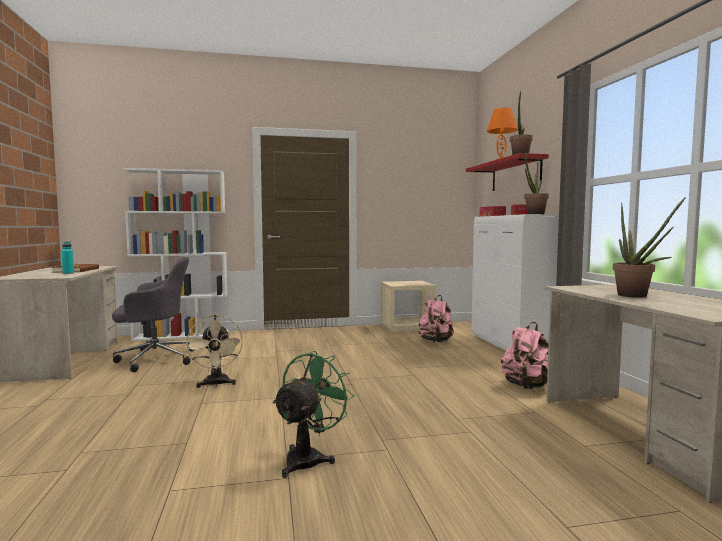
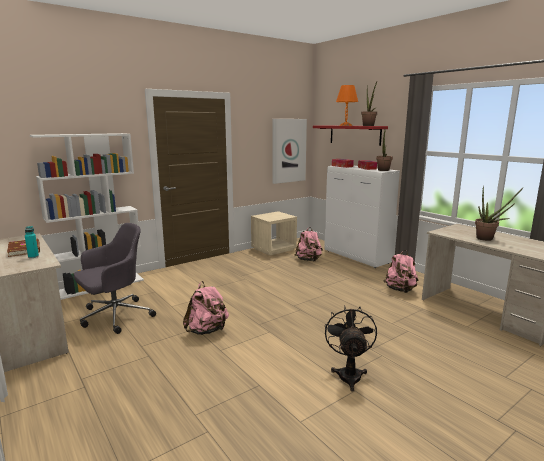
camera: 25 degrees left, 10 degrees up
(216, 384) = (207, 330): beige fan -> pink backpack
(309, 458) = (349, 373): green fan -> black fan
(439, 203) = (288, 150): none -> picture

